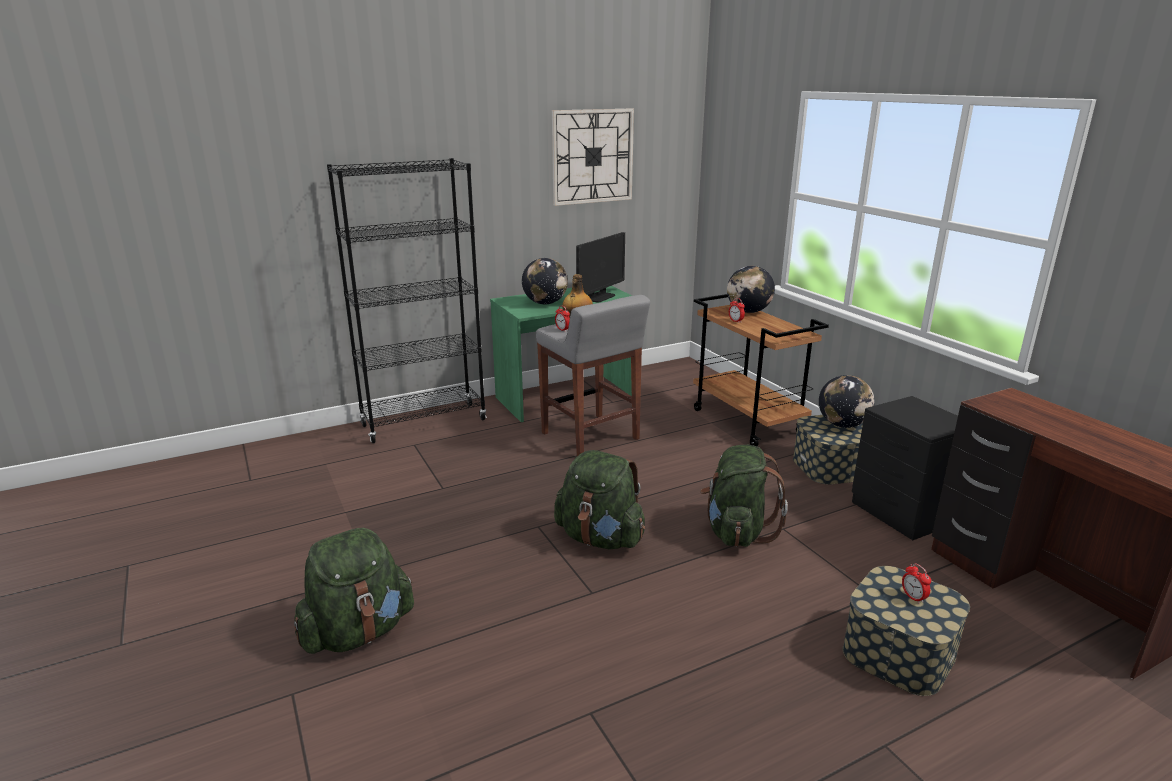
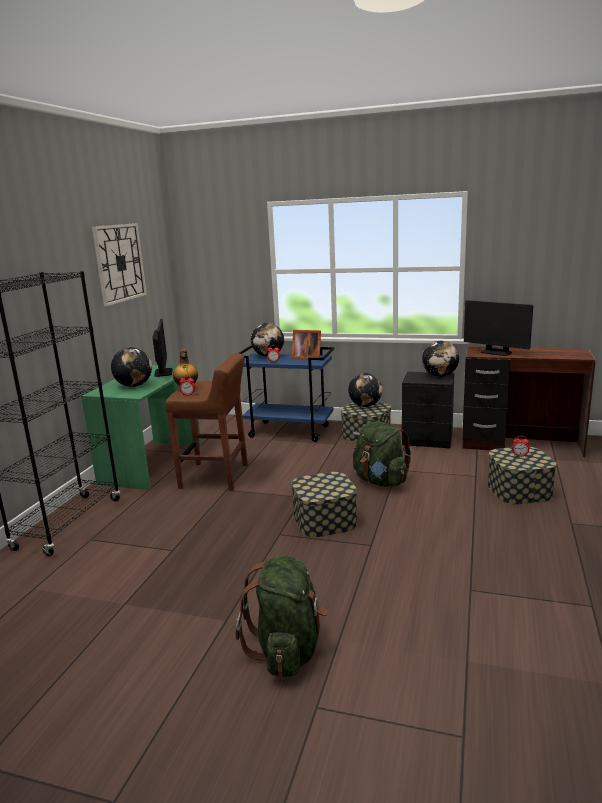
camera: 45 degrees left, 5 degrees down
(591, 437) = (215, 476): grey stool -> brown stool
(600, 538) = (324, 520): green backpack -> storage box
(748, 422) = (290, 431): brown cart -> blue cart
(783, 328) = (306, 357): none -> picture frame
(944, 420) = (440, 376): none -> globe
(1031, 414) = (496, 352): none -> monitor

